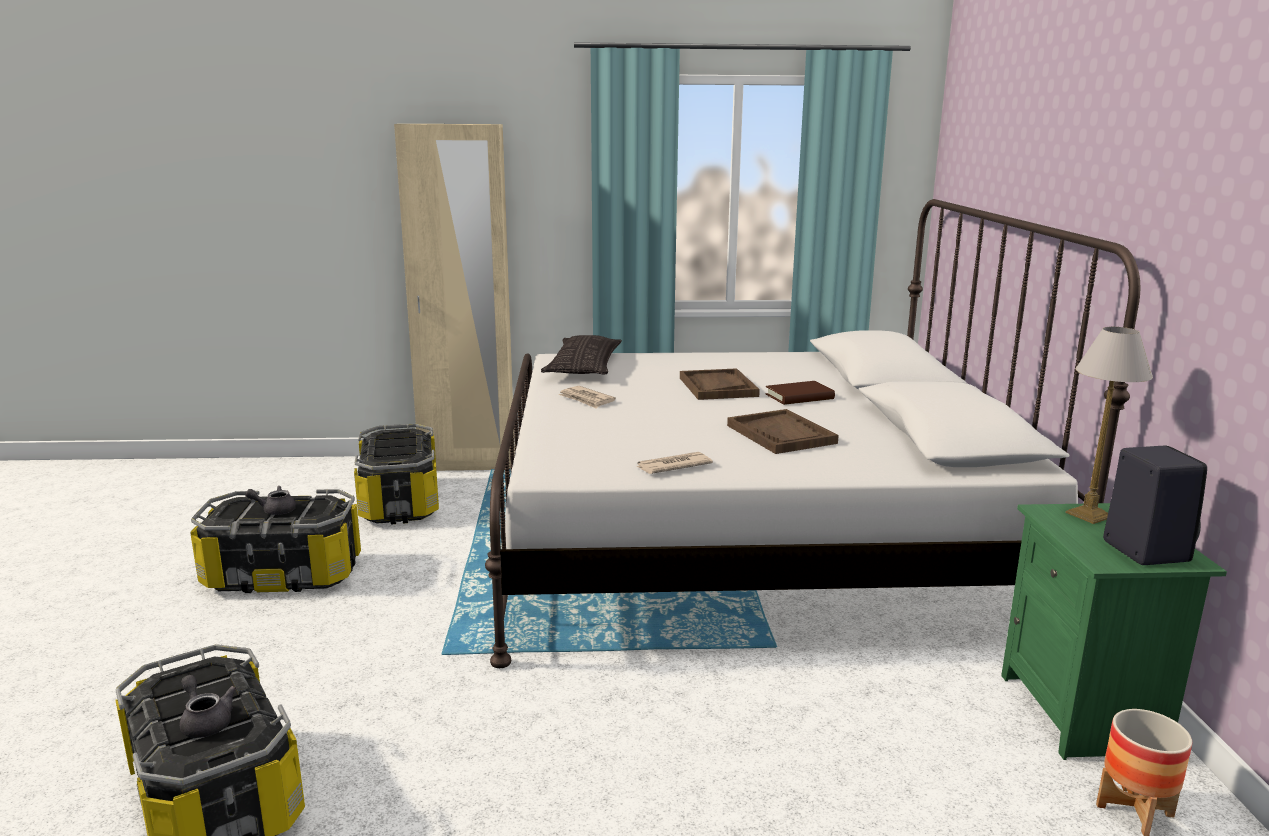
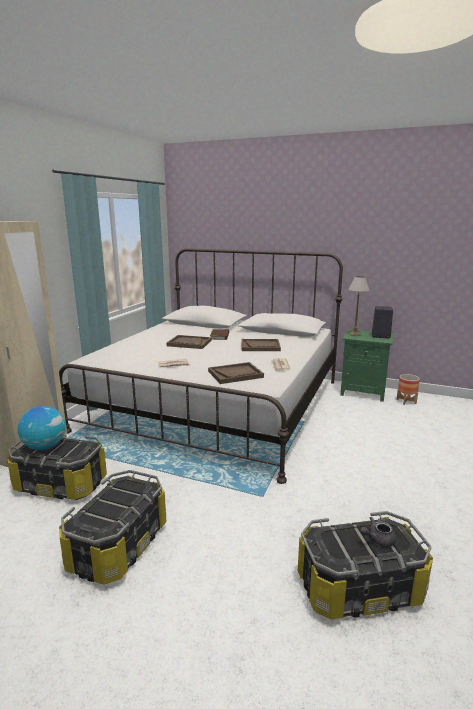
camera: 65 degrees left, 0 degrees up
(275, 510) = (115, 503): grey teapot -> none
(394, 441) = (45, 447): none -> globe
(584, 366) = (116, 357): pillow -> none
(584, 442) = (235, 374): none -> brown tray

